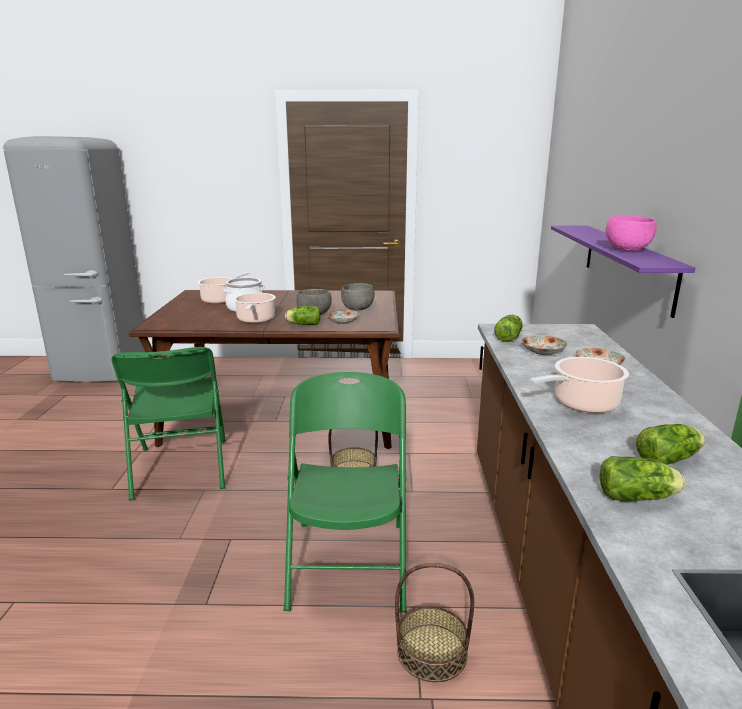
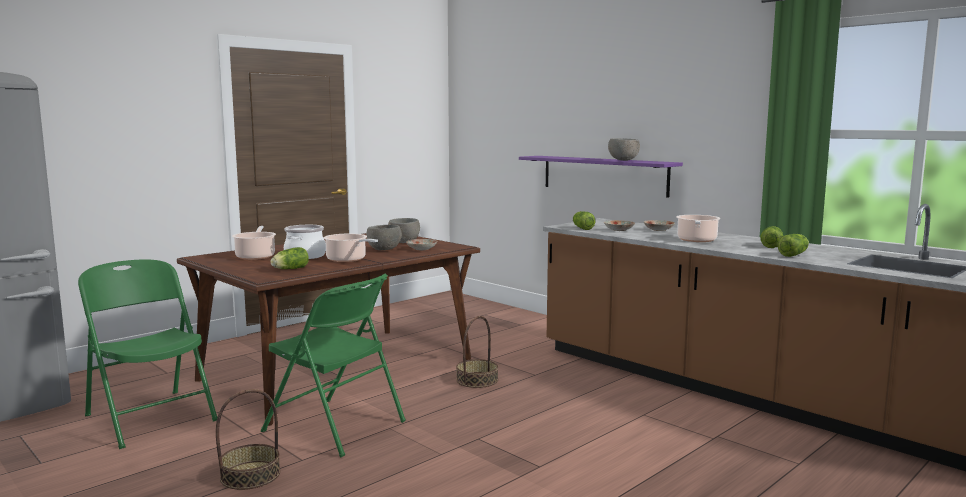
camera: 45 degrees left, 10 degrees down
(303, 324) = (397, 255): lettuce -> lettuce (289, 269)
(349, 564) = (576, 415): green chair -> green chair (151, 418)
(432, 651) = (685, 423): basket -> basket (250, 475)
(627, 250) = (623, 160): pink bowl -> grey bowl

